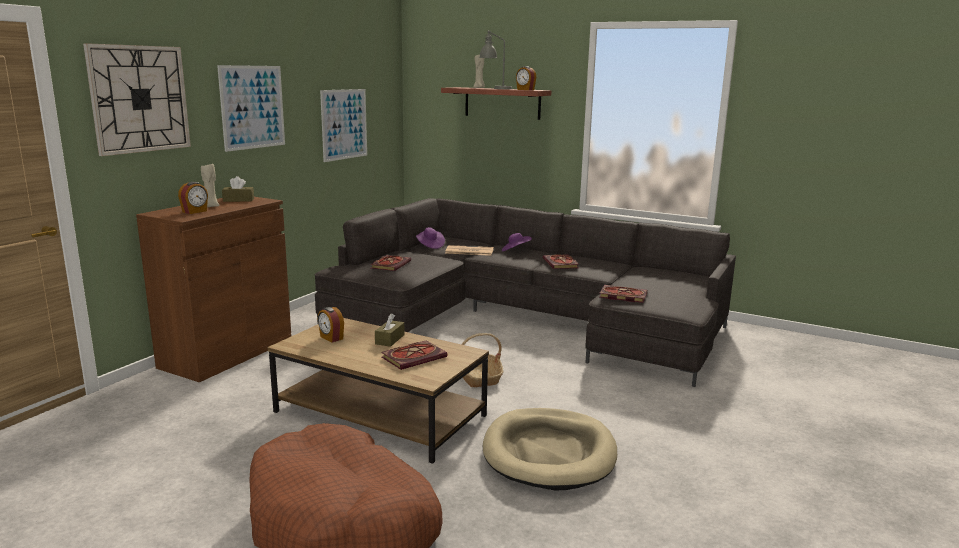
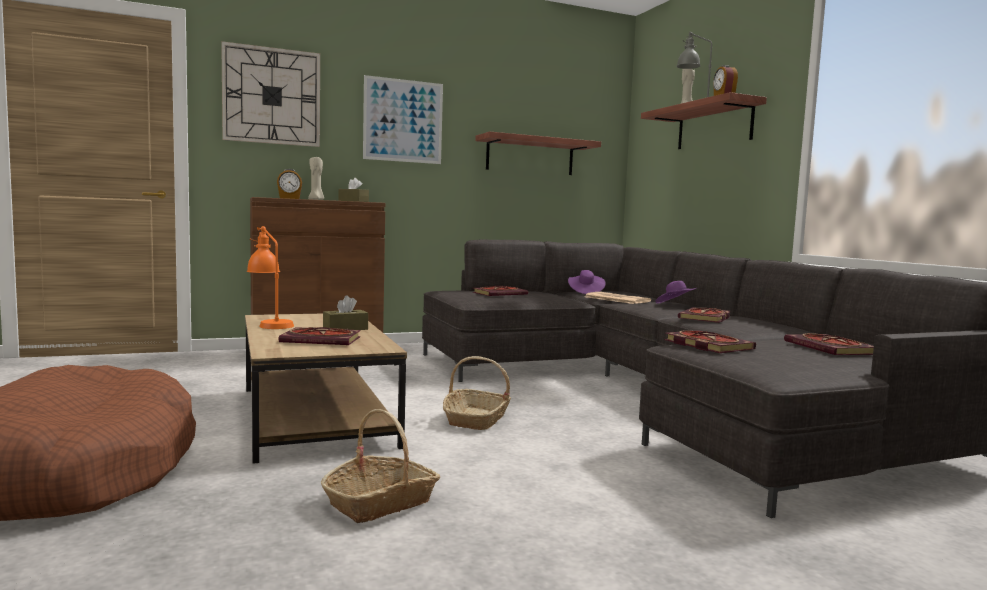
camera: 40 degrees right, 10 degrees down
(325, 352) = (269, 324): none -> orange table lamp
(331, 338) = (304, 319): alarm clock -> none
(344, 124) = (530, 156): picture -> shelf
(549, 453) = (381, 502): beige dog bed -> basket
(666, 281) = (832, 349): none -> book

